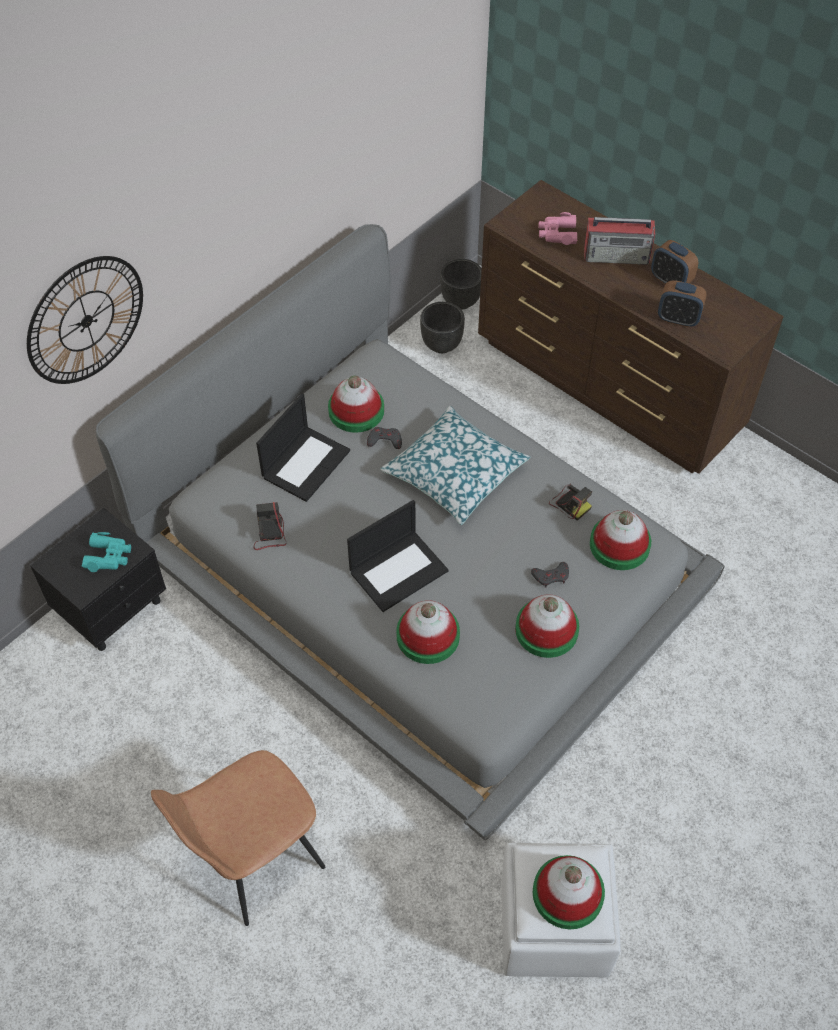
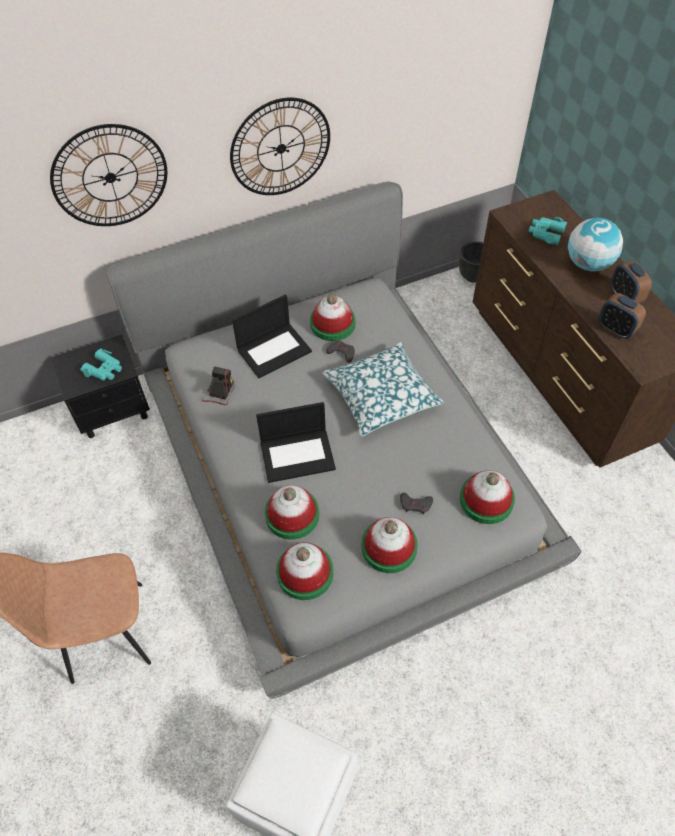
camera: 25 degrees right, 0 degrees up
(252, 226) = (280, 148): none -> wall clock
(441, 345) = (442, 303): black planter -> none
(557, 234) = (545, 233): pink binoculars -> turquoise binoculars
(568, 893) = (292, 782): hat -> hat (305, 573)
(569, 503) = (461, 451): camera -> none
(617, 255) = (588, 264): radio -> globe

